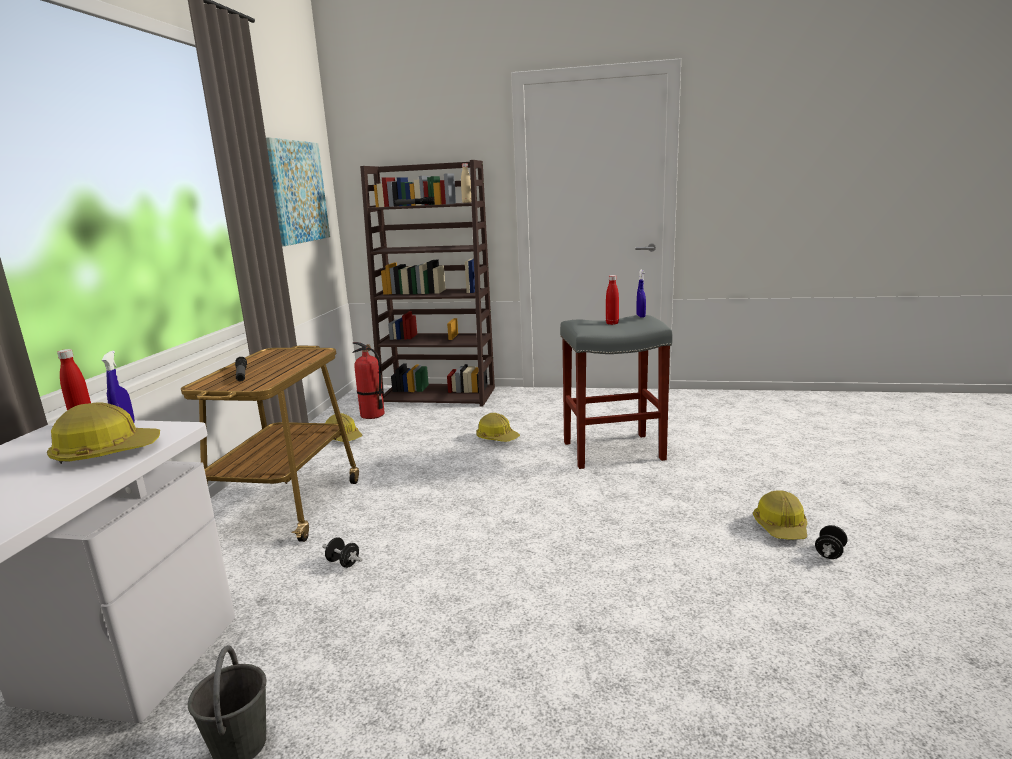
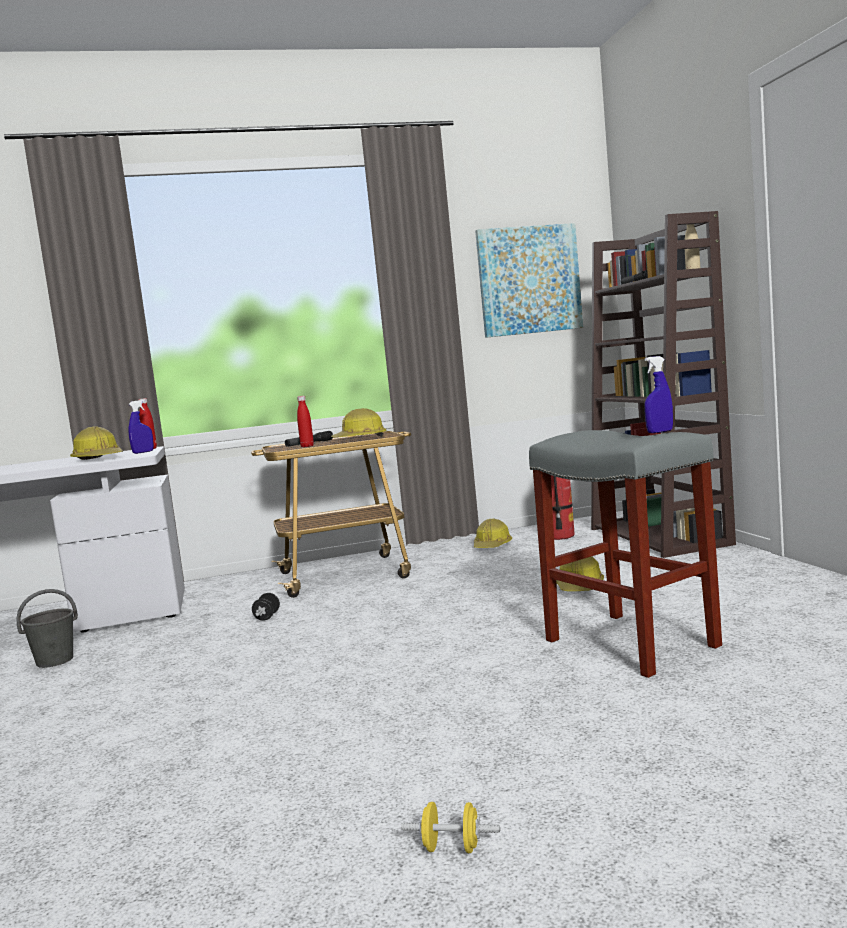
camera: 65 degrees right, 10 degrees down
(612, 323) = (606, 437): red bottle -> red bottle (307, 446)
(781, 527) = (506, 796): hard hat -> hard hat (360, 439)
(829, 553) = (452, 848): black dumbbell -> yellow dumbbell

